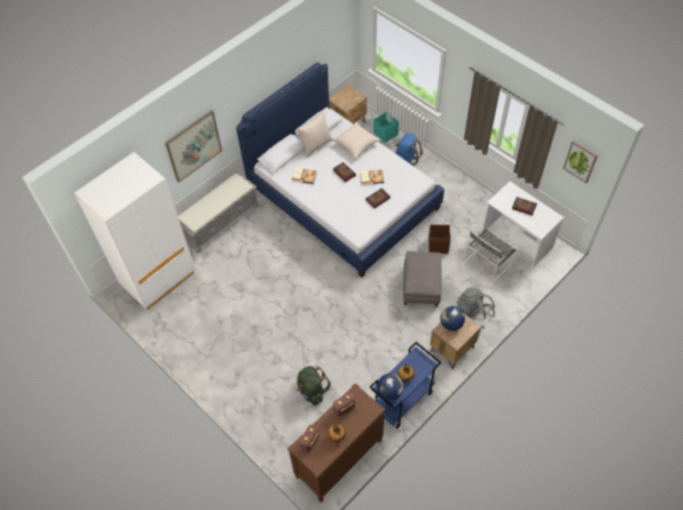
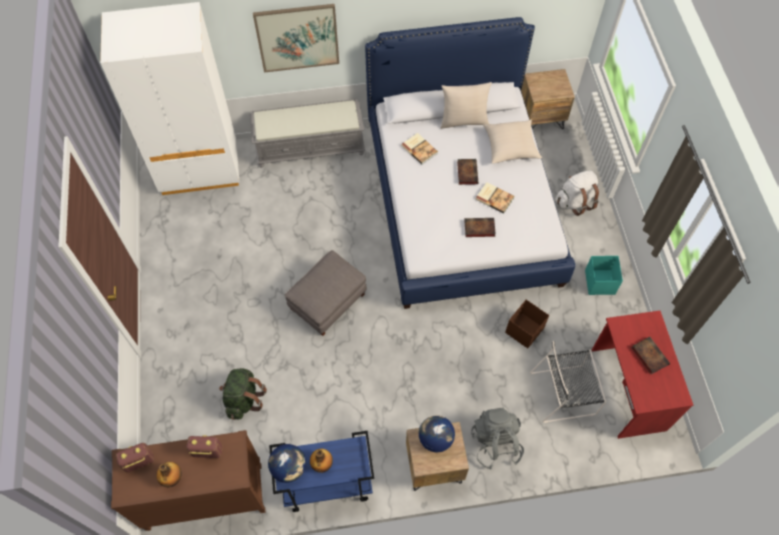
camera: 35 degrees right, 5 degrees up
(385, 134) = (575, 157): turquoise storage box -> turquoise storage box (599, 283)
(406, 158) = (575, 201): blue backpack -> white backpack
(421, 286) = (463, 366): grey ottoman -> grey ottoman (327, 302)
(516, 240) = (627, 389): white desk -> red desk
(580, 161) = (750, 349): picture -> none

